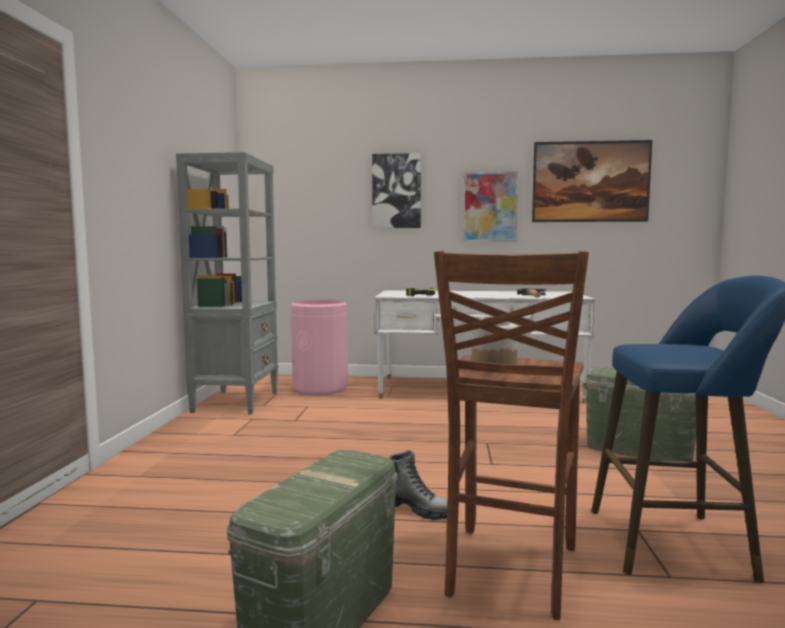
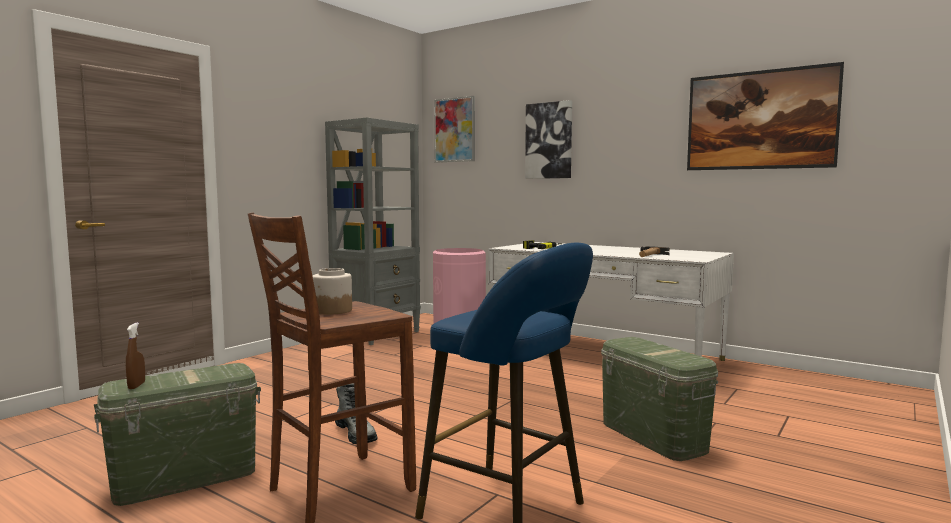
camera: 30 degrees right, 0 degrees up
(296, 505) = (136, 386): none -> brown spray bottle
(489, 207) = (641, 154): picture -> picture (455, 130)

